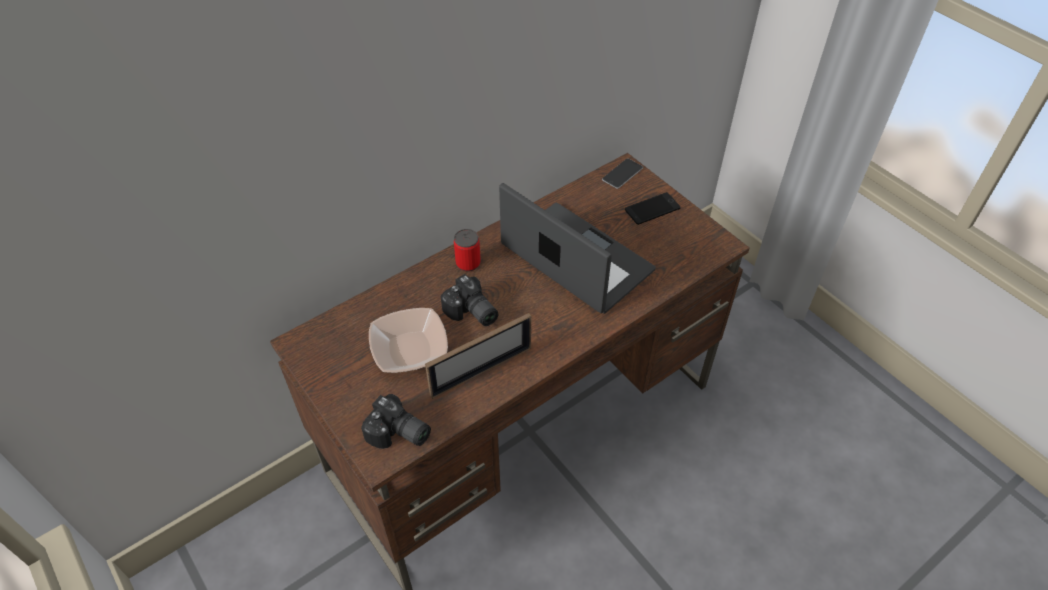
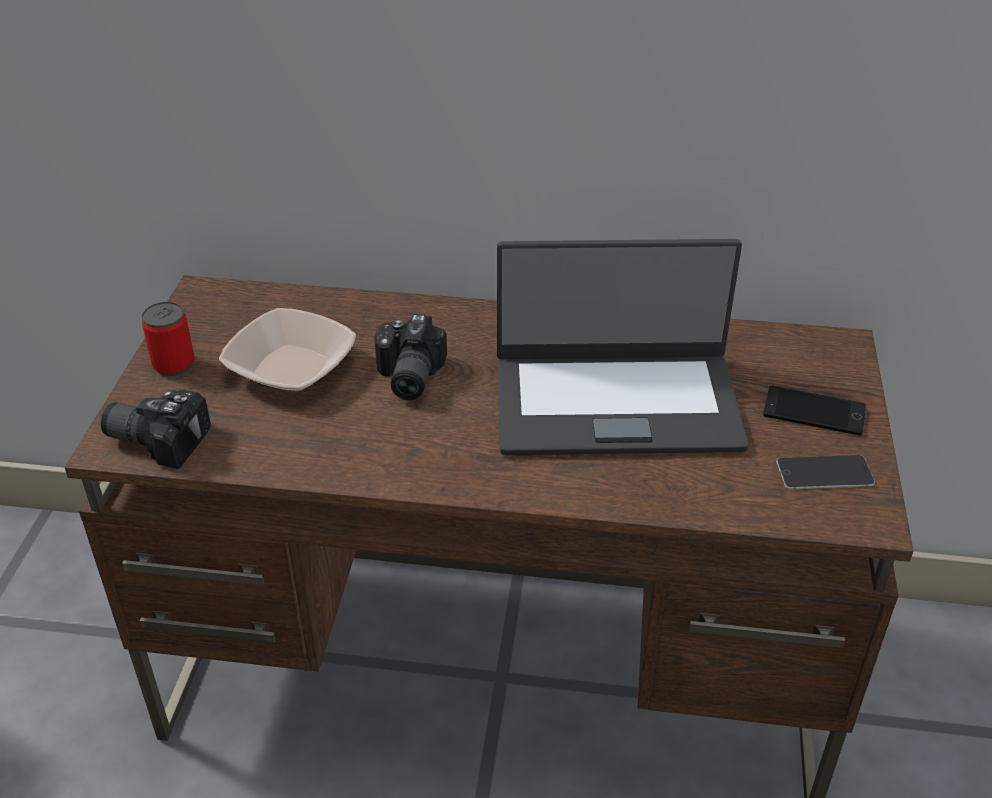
camera: 45 degrees right, 10 degrees down
(398, 435) = (159, 438): camera -> camera turned 120 degrees clockwise
(468, 263) = (478, 327): can -> can (174, 364)
(481, 371) = (330, 440): picture frame -> none
(575, 259) = (615, 402): laptop -> laptop turned 90 degrees clockwise
(622, 173) = (827, 348): phone -> phone (824, 473)

